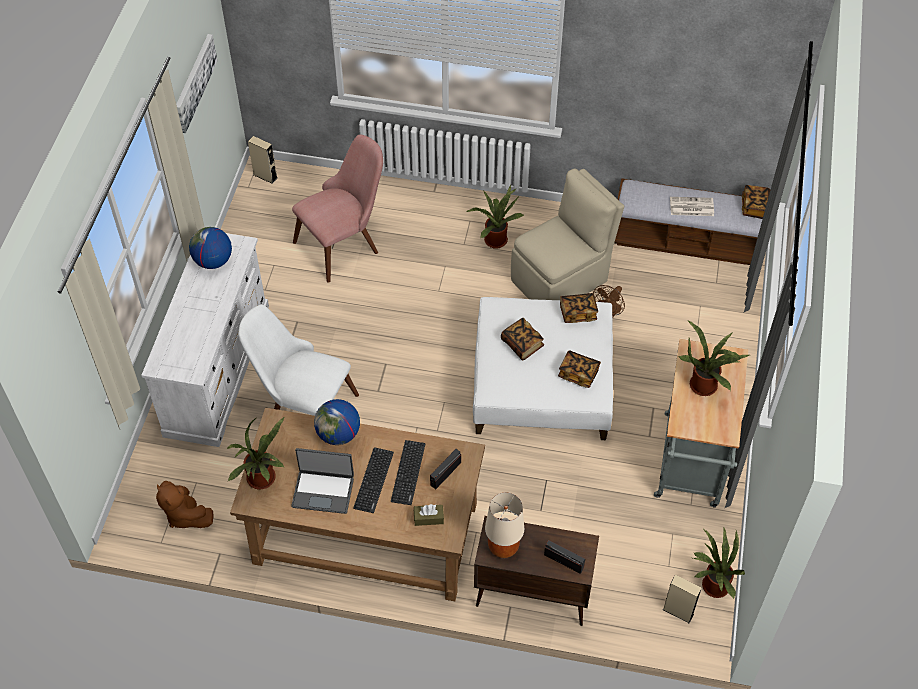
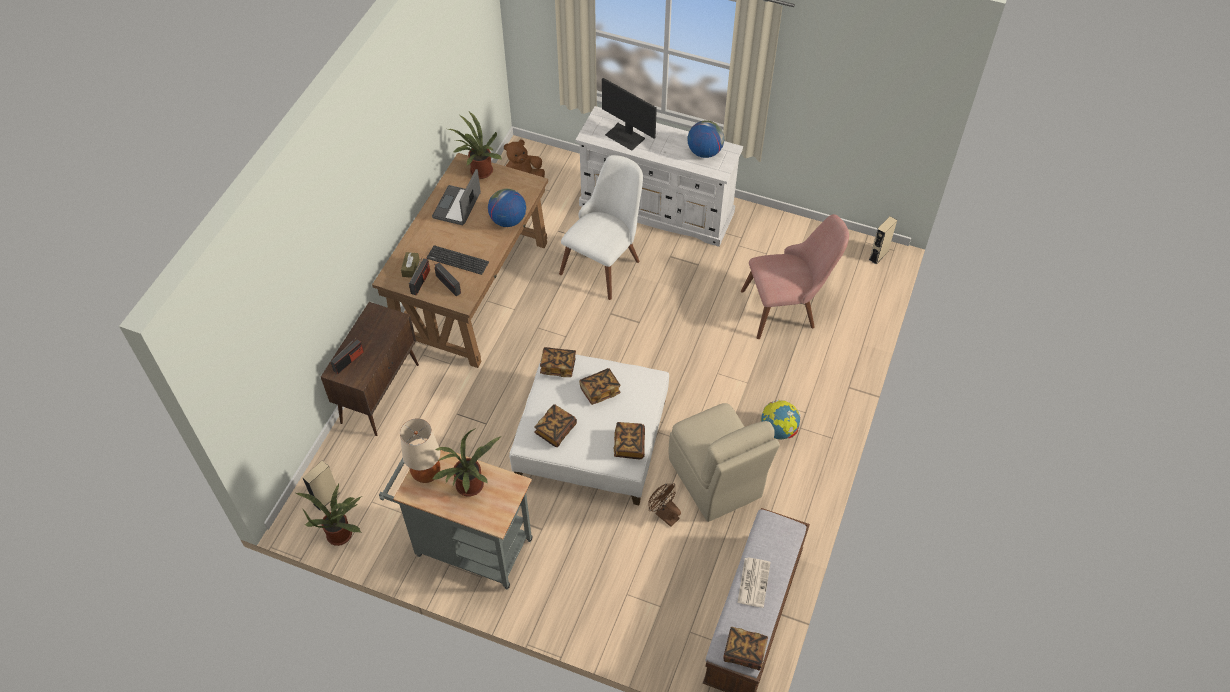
camera: 100 degrees right, 0 degrees up
(193, 336) = (625, 136): none -> monitor
(194, 82) = (851, 89): picture -> none
(344, 242) = (787, 307): pink chair -> pink chair turned 75 degrees counterclockwise
(373, 480) = (457, 238): keyboard -> none
(447, 503) = (420, 281): none -> radio
(495, 239) = (778, 430): potted plant -> globe
(499, 385) = (558, 366): none -> book
(503, 548) = (376, 322): beige table lamp -> beige table lamp (426, 473)

